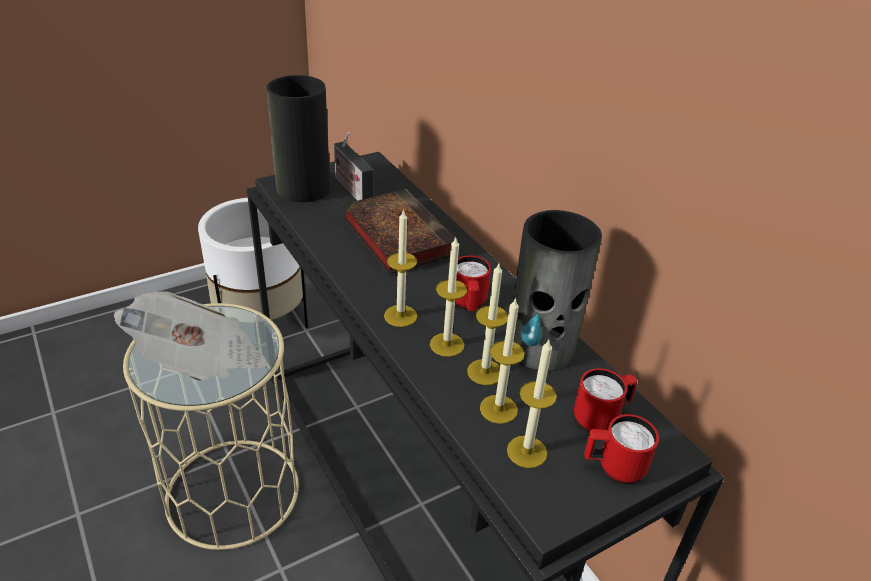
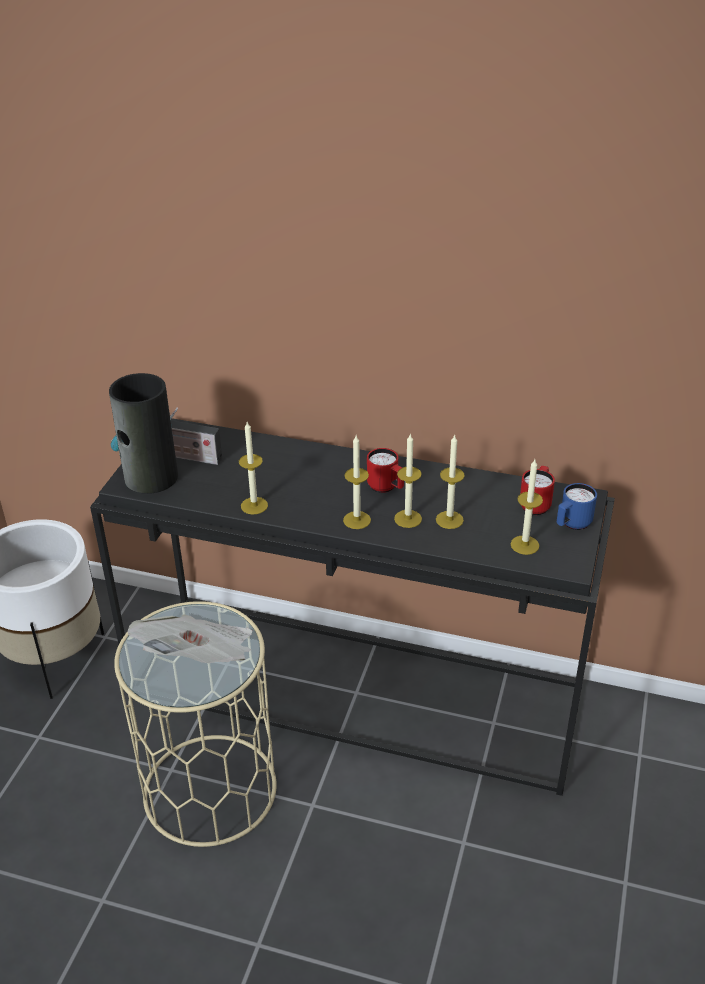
camera: 40 degrees left, 0 degrees up
(395, 235) = (273, 471): book -> none
(498, 409) = (483, 534): candle -> candle (254, 505)
(541, 348) = (459, 486): vase -> none
(613, 468) = (572, 524): red mug -> blue mug

